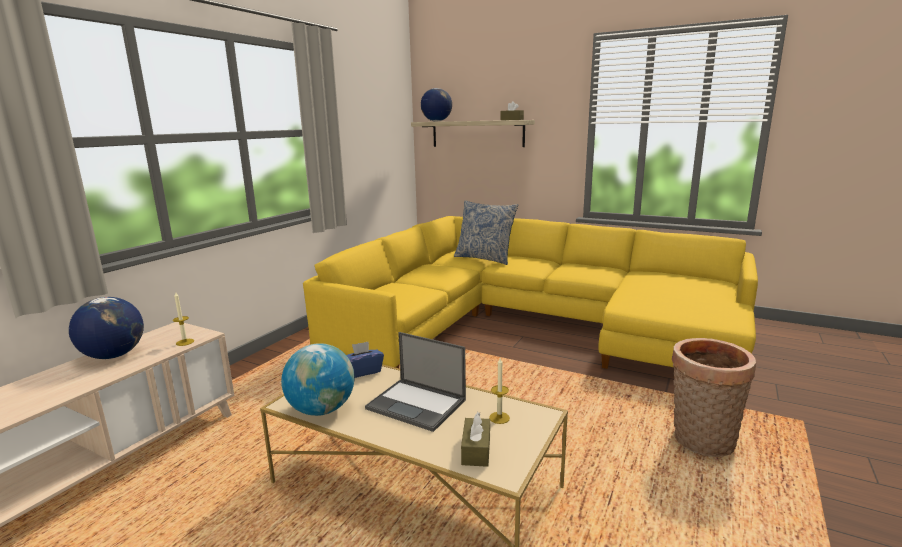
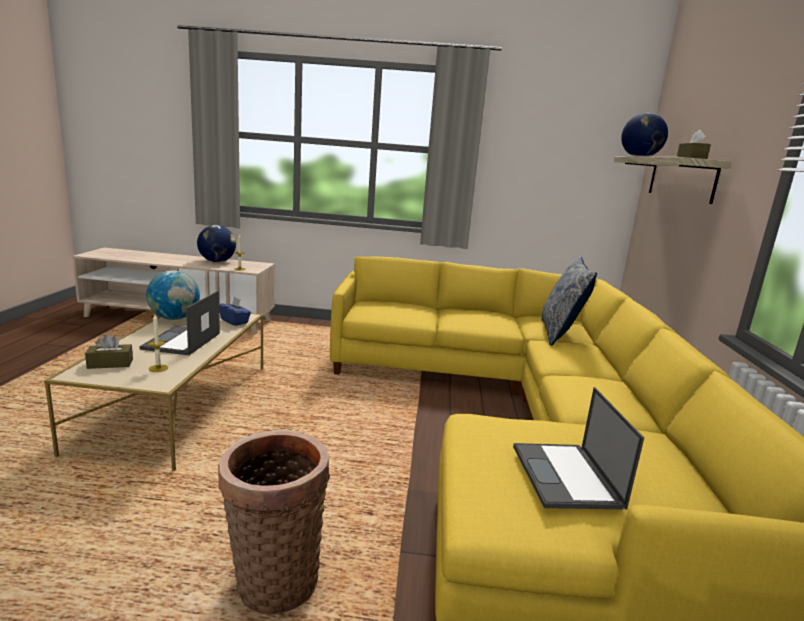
camera: 65 degrees right, 0 degrees up
(693, 294) = (566, 476): none -> laptop

